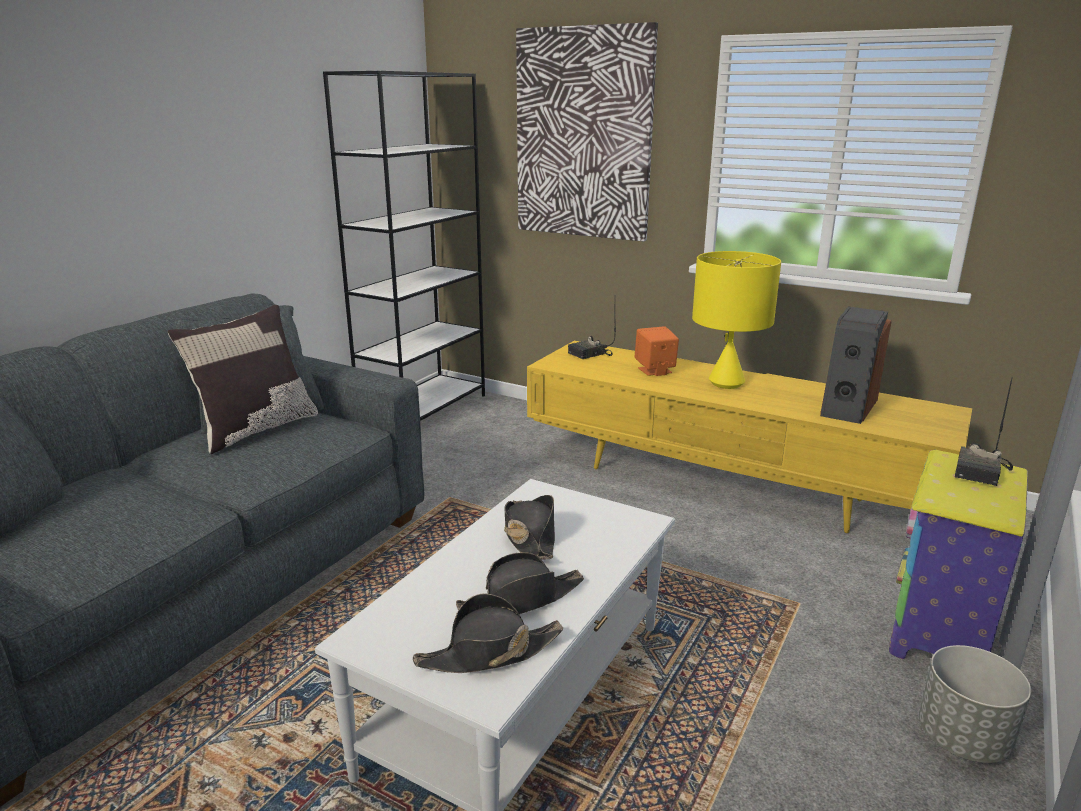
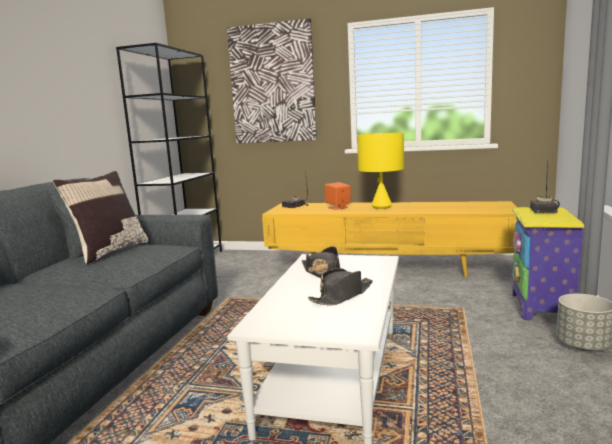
camera: 15 degrees left, 10 degrees down
(489, 653) = (342, 318): black hat -> none
(847, 407) = (451, 207): speaker -> none

